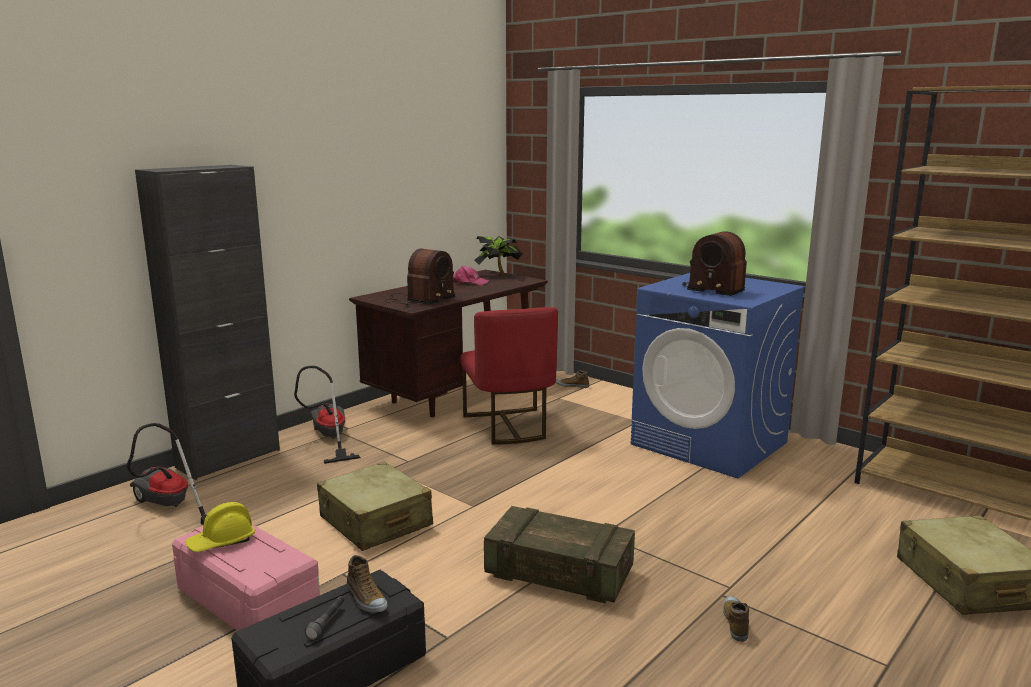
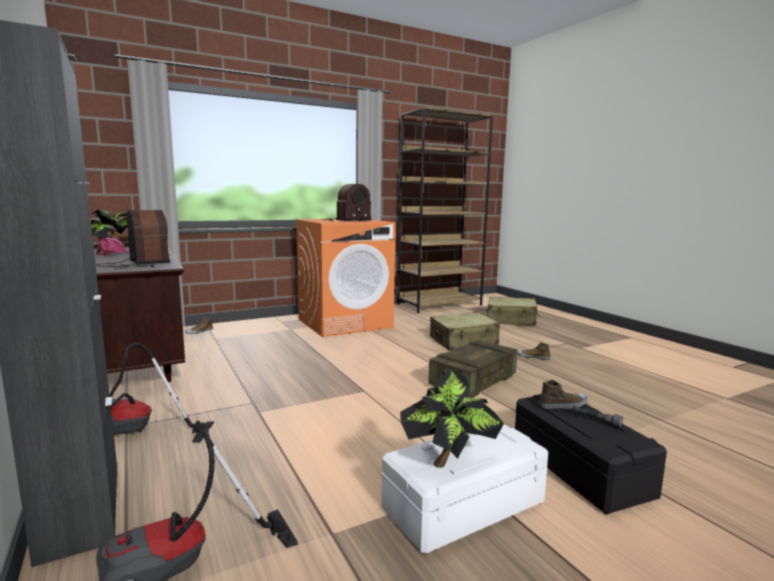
camera: 70 degrees left, 5 degrees down
(222, 542) = (449, 461): yellow hard hat -> potted plant
(250, 599) = (463, 504): pink storage box -> white storage box
(375, 522) = (357, 429): beige suitcase -> beige suitcase (463, 341)
(508, 427) = (241, 360): red chair -> none
(710, 443) = (345, 323): blue washing machine -> orange washing machine

